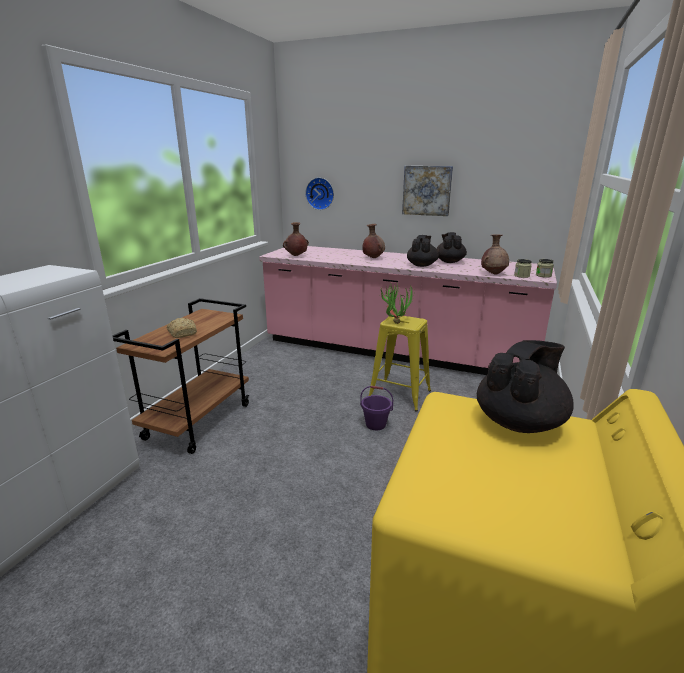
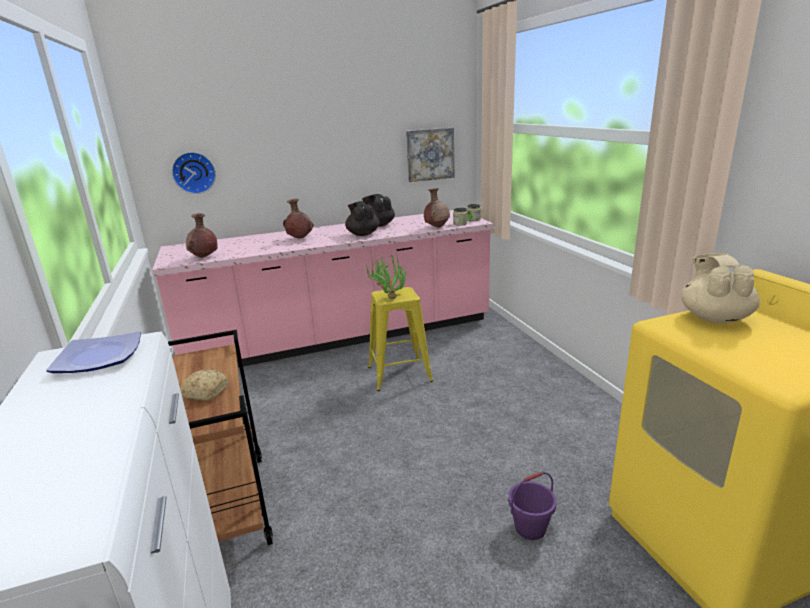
camera: 40 degrees left, 0 degrees up
(50, 273) = (98, 357): none -> plate
(376, 424) = (415, 409): purple bucket -> purple bucket (530, 527)
(427, 190) = (331, 154): picture -> picture (430, 154)
(519, 422) = (714, 317): black teapot -> beige teapot

